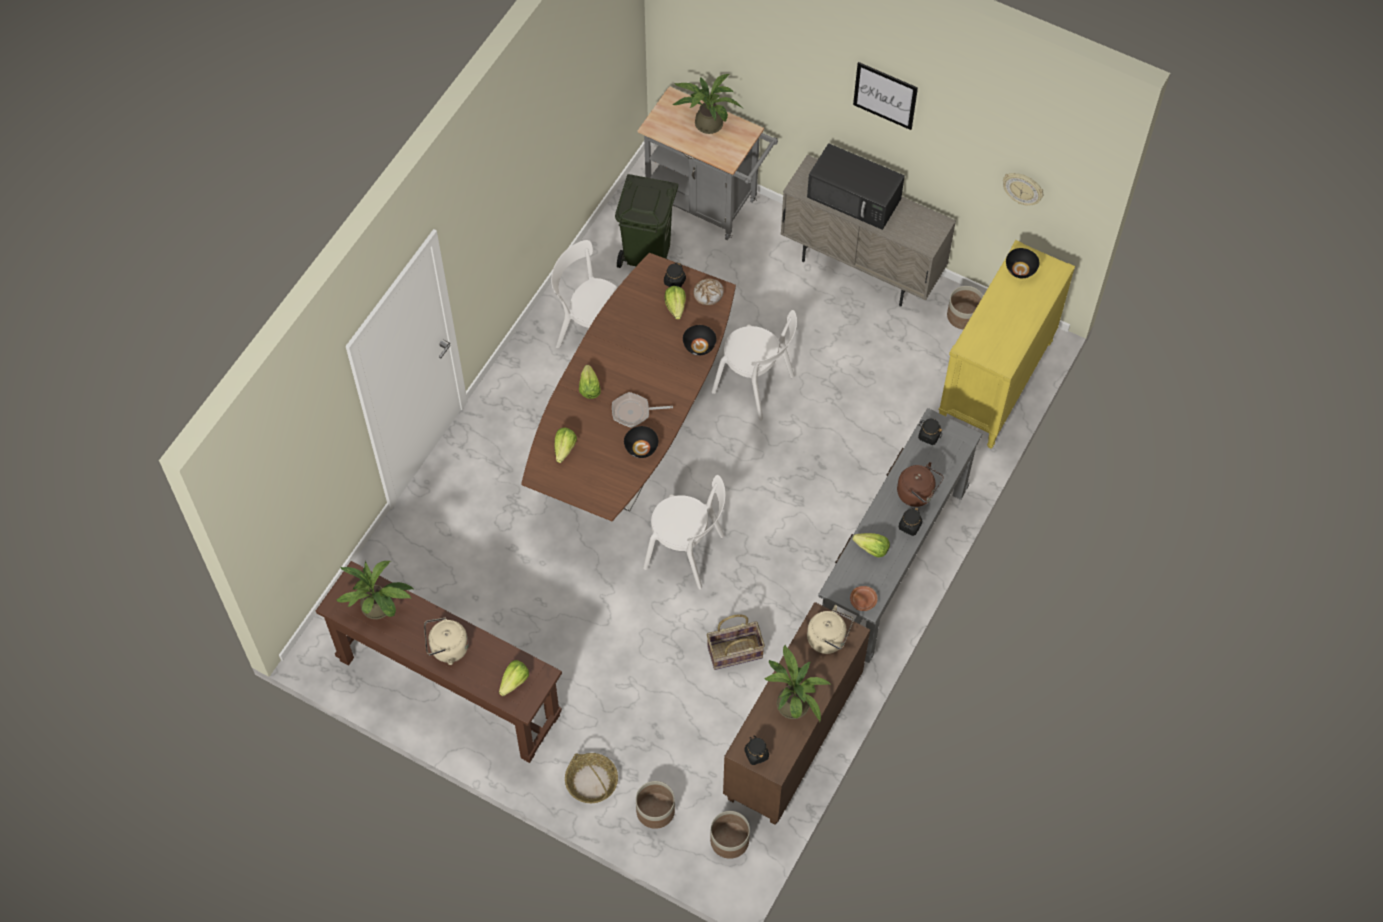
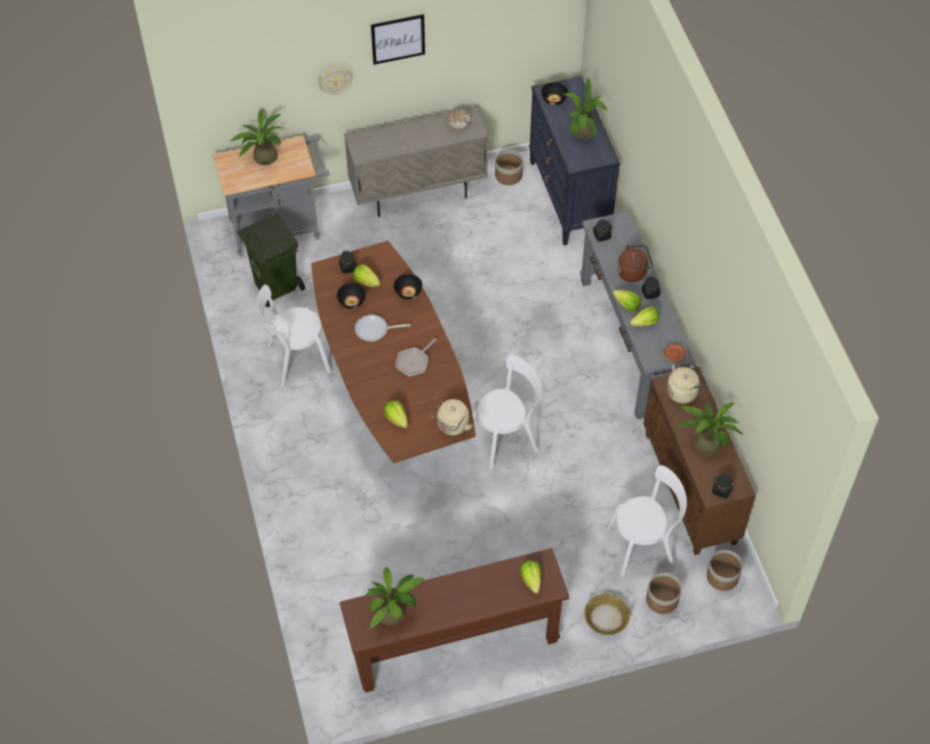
camera: 45 degrees left, 5 degrees down
(447, 648) = (466, 598): beige kettle -> beige kettle (452, 426)
(589, 388) = (369, 371): lettuce -> lettuce (626, 305)
(634, 356) = (375, 330): none -> frying pan
(641, 447) = (443, 379): black bowl -> black bowl (351, 301)
(708, 294) = (377, 258): bread -> bread (459, 122)
(735, 653) = (601, 469): basket -> none
(756, 386) = (434, 308): white chair -> white chair (644, 546)
(855, 198) = (403, 136): black microwave -> none
(995, 384) = (569, 198): yellow dresser -> black dresser
(1008, 323) = (582, 133): none -> potted plant
(1023, 188) = (522, 43): wall clock -> wall clock (335, 80)

